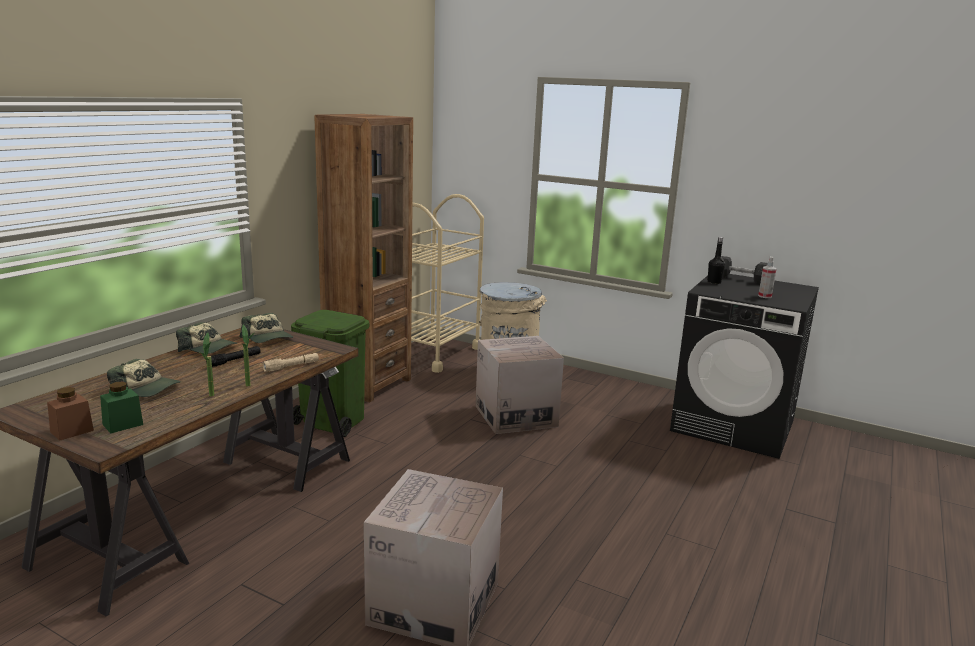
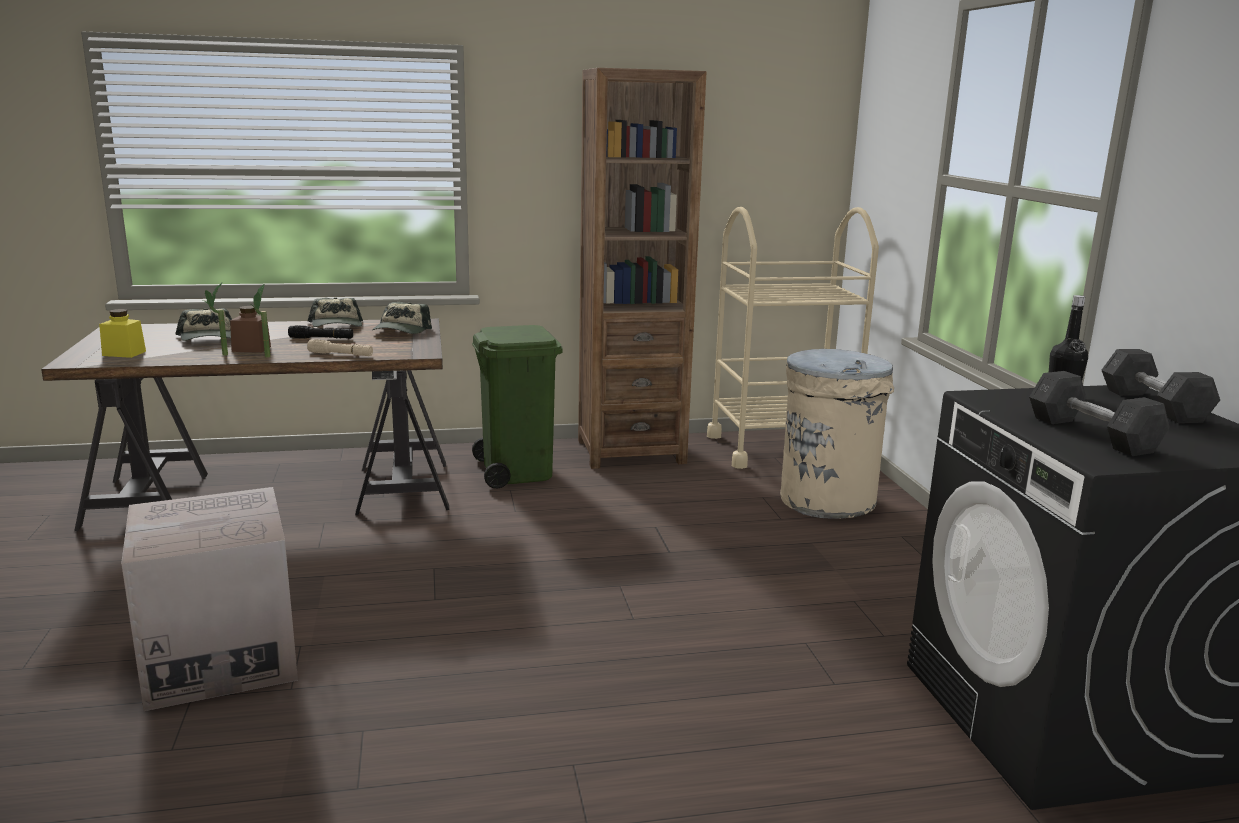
camera: 50 degrees right, 0 degrees up
(72, 431) = (94, 347): brown jar -> brown jar (251, 349)
(123, 424) = (124, 353): green jar -> yellow jar
(515, 416) = (717, 546): cardboard box -> none
(764, 296) = (1091, 434): spray bottle -> grey dumbbell

